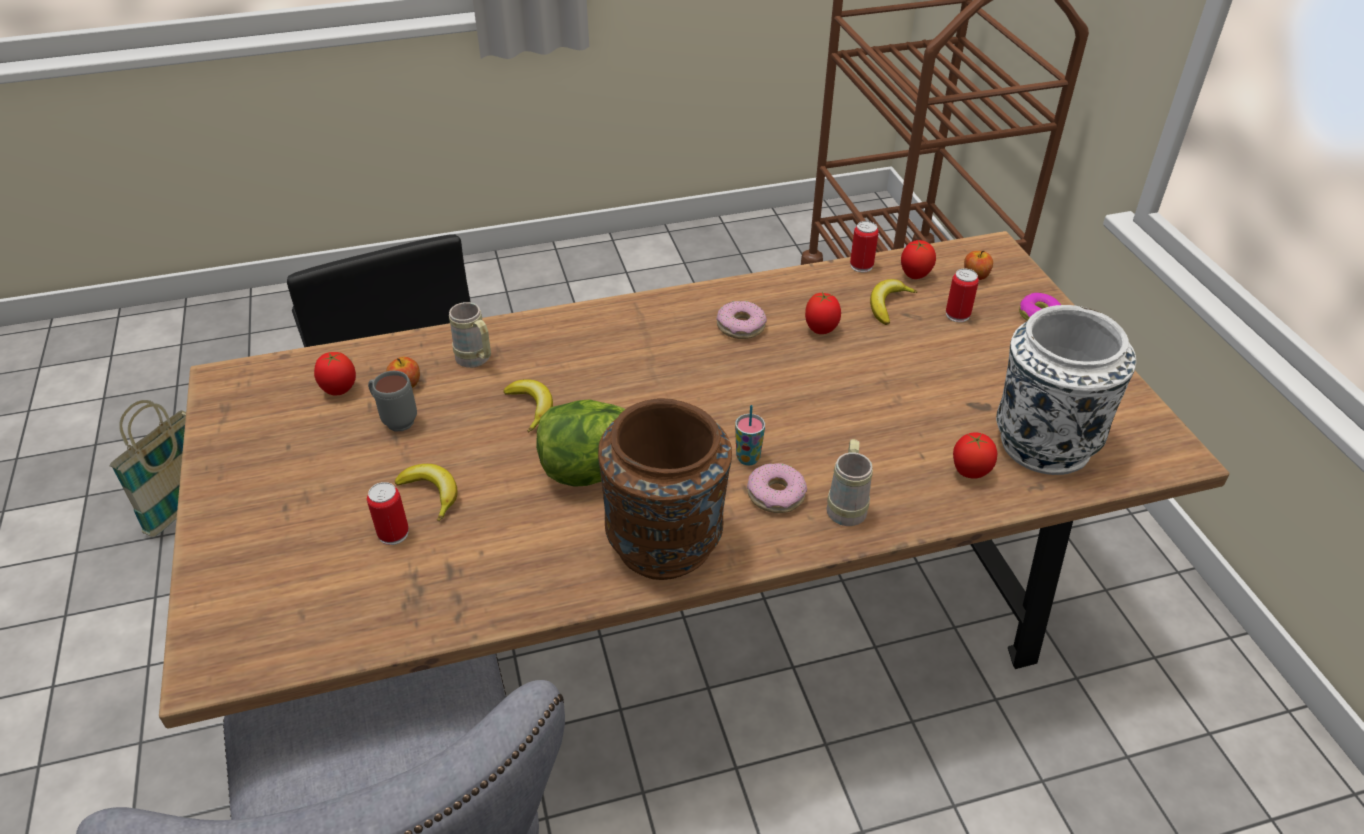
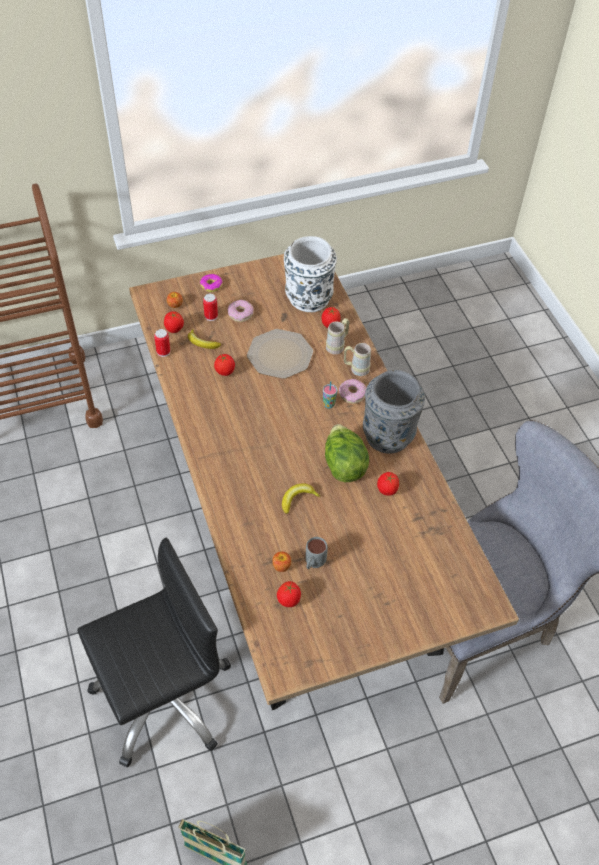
camera: 95 degrees left, 10 degrees up
(393, 533) = (398, 547): can -> none
(431, 493) = (368, 535): banana -> none
(476, 361) = (258, 532): beige mug -> beige mug (337, 346)
(524, 528) = (386, 491): none -> tomato
(666, 544) = (388, 434): brown vase -> grey vase
(740, 326) = (222, 407): donut -> donut (240, 314)
(872, 397) = (280, 355): none -> plate

